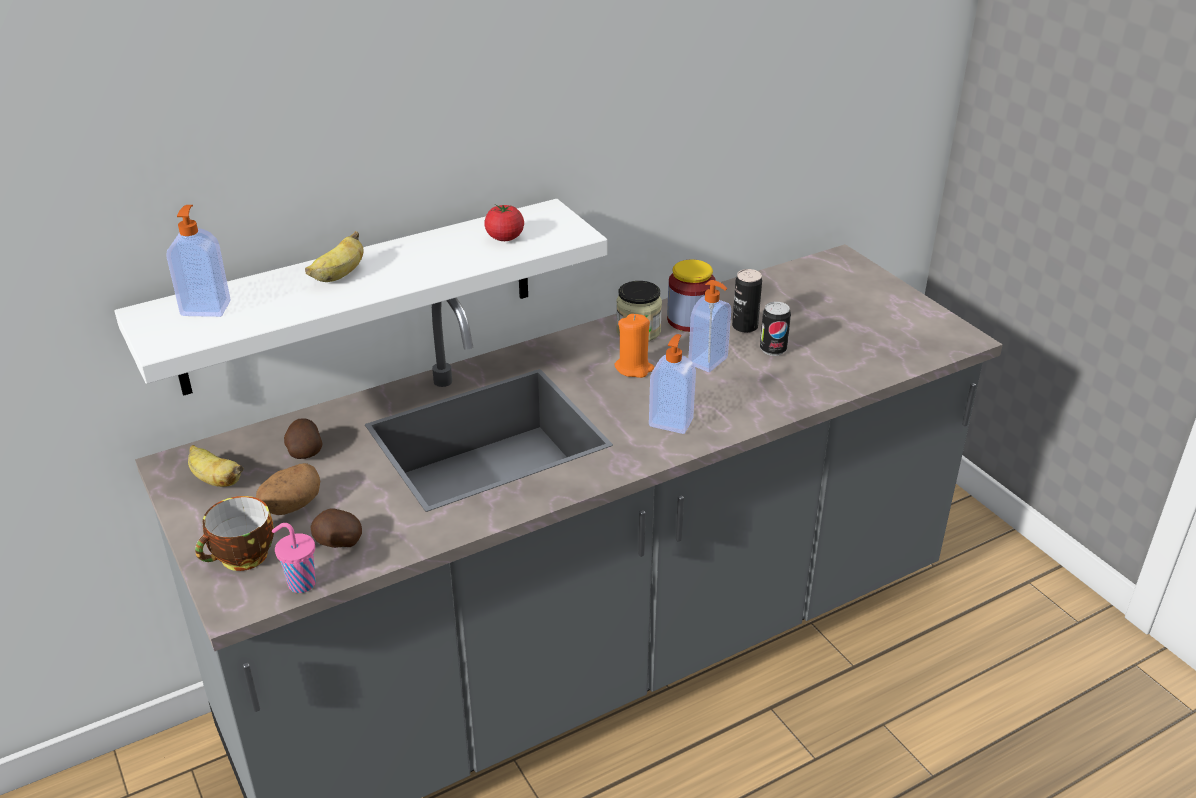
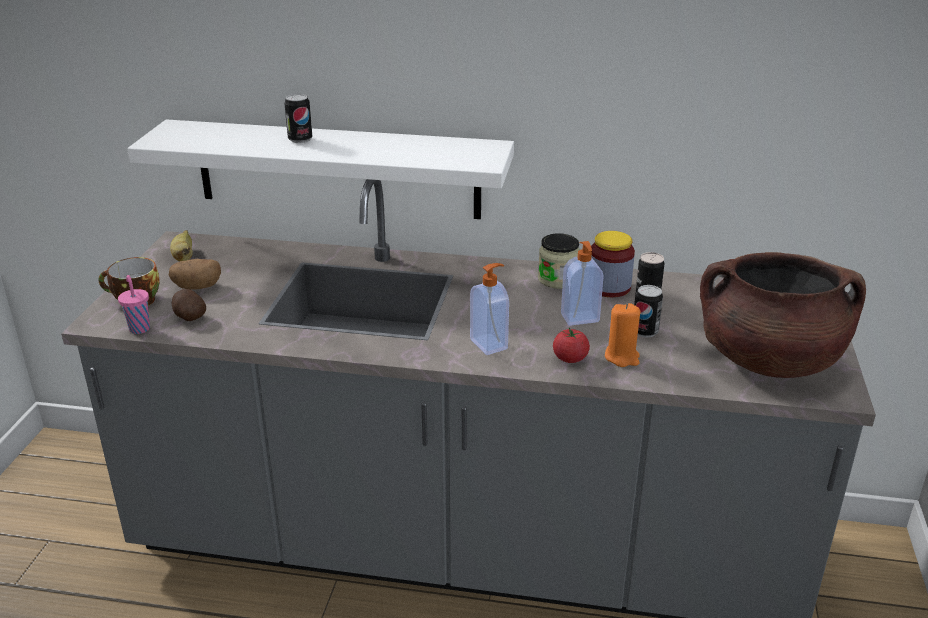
camera: 40 degrees right, 5 degrees down
(206, 308) = (205, 132): soap dispenser -> none
(305, 451) = (248, 263): potato -> none
(339, 275) = (300, 139): banana -> can
(505, 237) = (434, 151): tomato -> tomato (570, 358)
(634, 368) = (517, 300): orange candle -> orange candle (622, 357)
(888, 333) = (769, 360): none -> brown cooking pot

